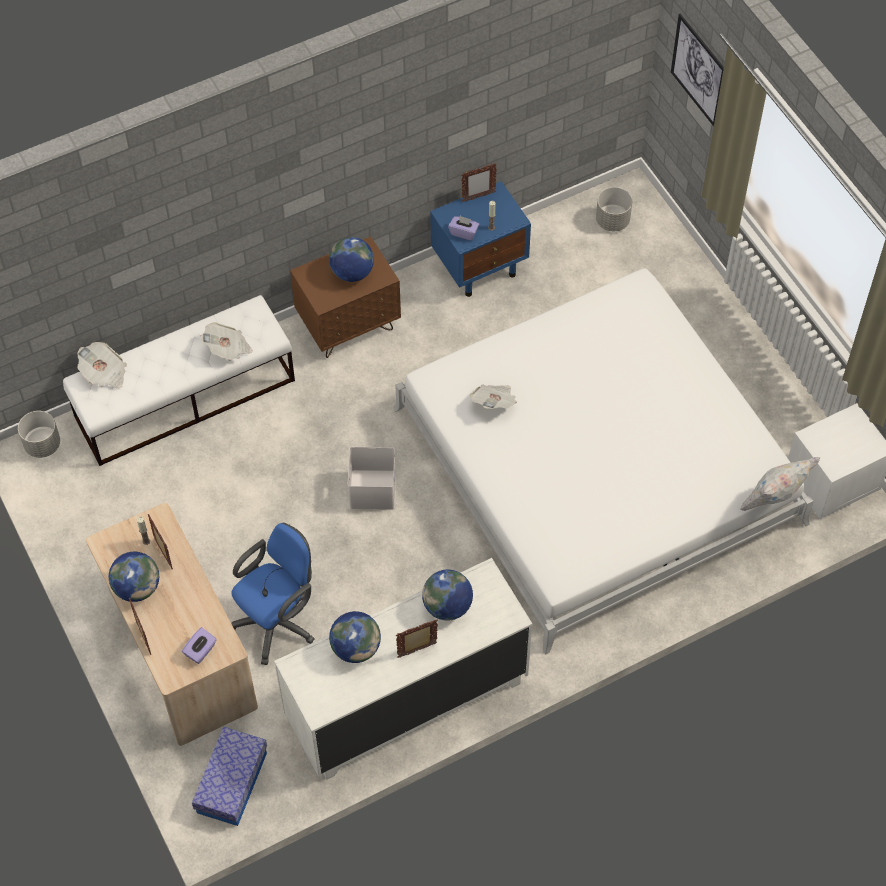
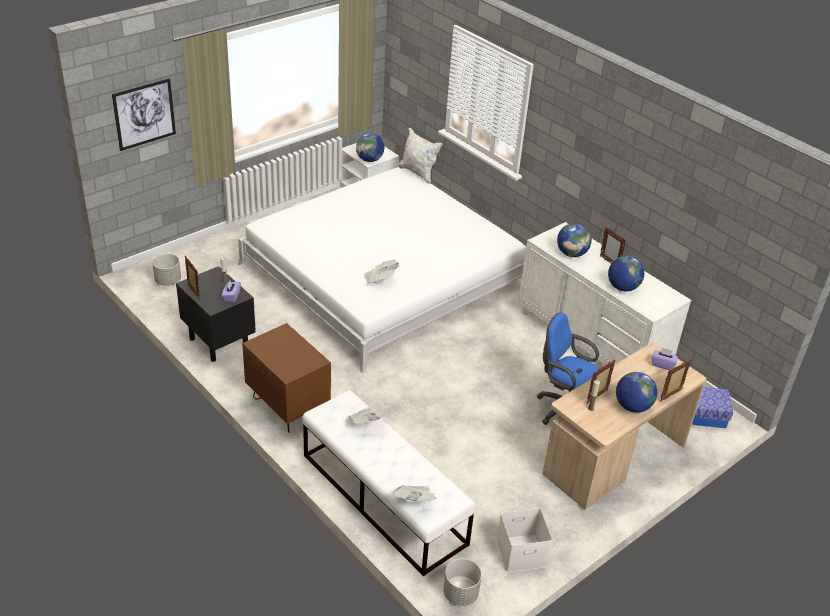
camera: 105 degrees left, 20 degrees down
(352, 272) = (283, 348): globe -> globe (369, 160)
(371, 489) = (436, 375): white storage box -> white storage box (520, 554)
(480, 267) = (218, 341): blue nightstand -> black nightstand

